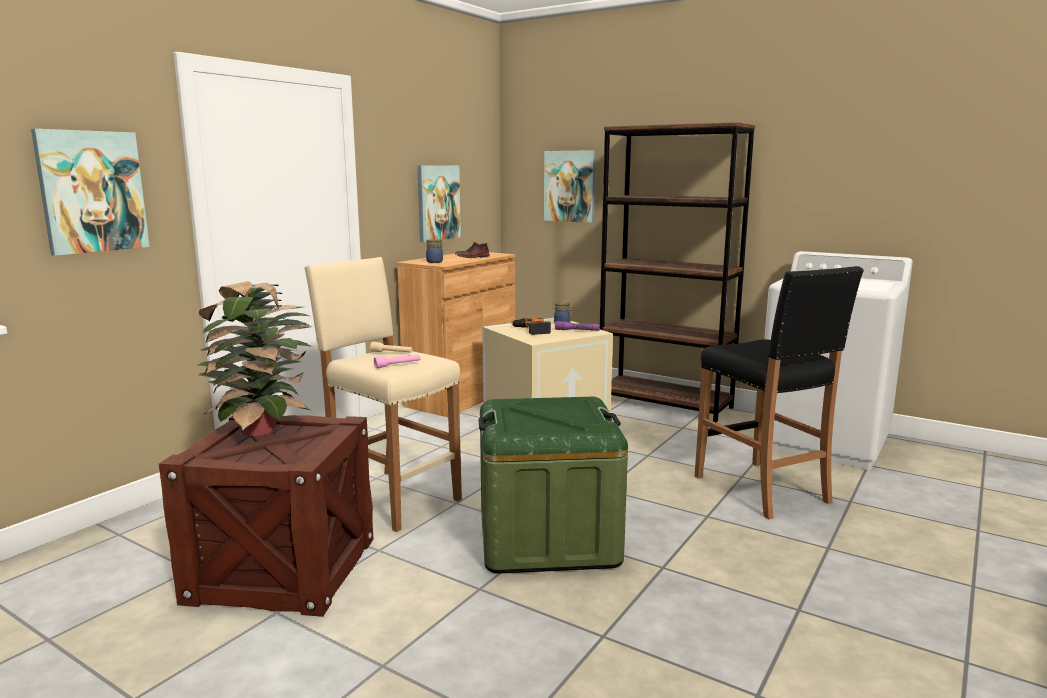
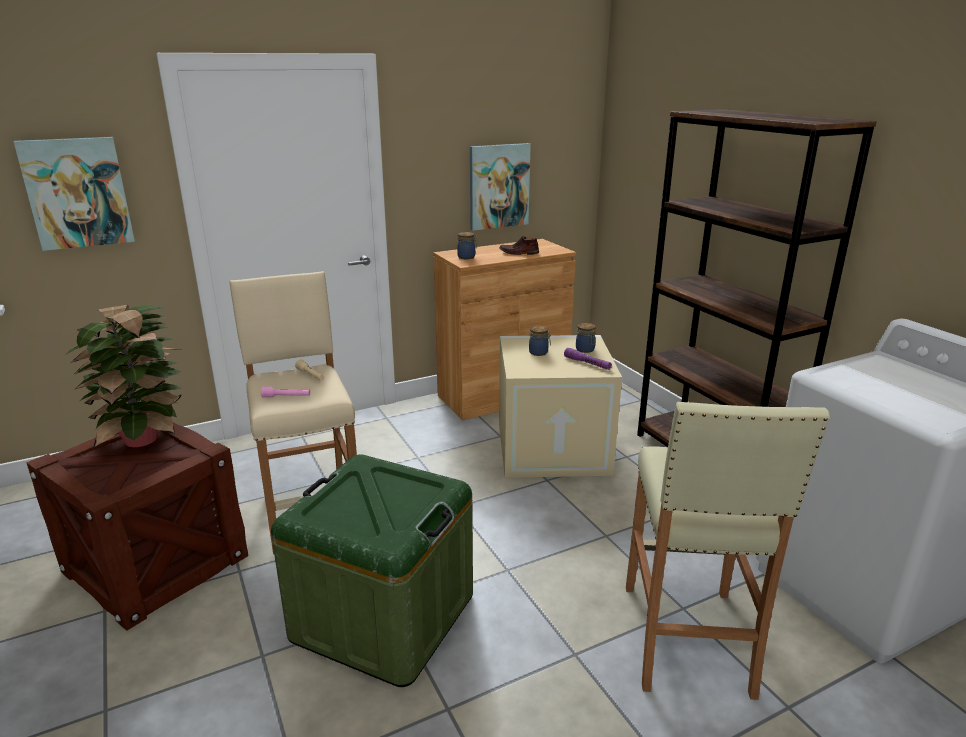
camera: 30 degrees right, 10 degrees up
(531, 330) = (539, 352): power drill -> jar
(570, 186) = (660, 174): picture -> none
(762, 490) = (686, 639): black stool -> beige stool

